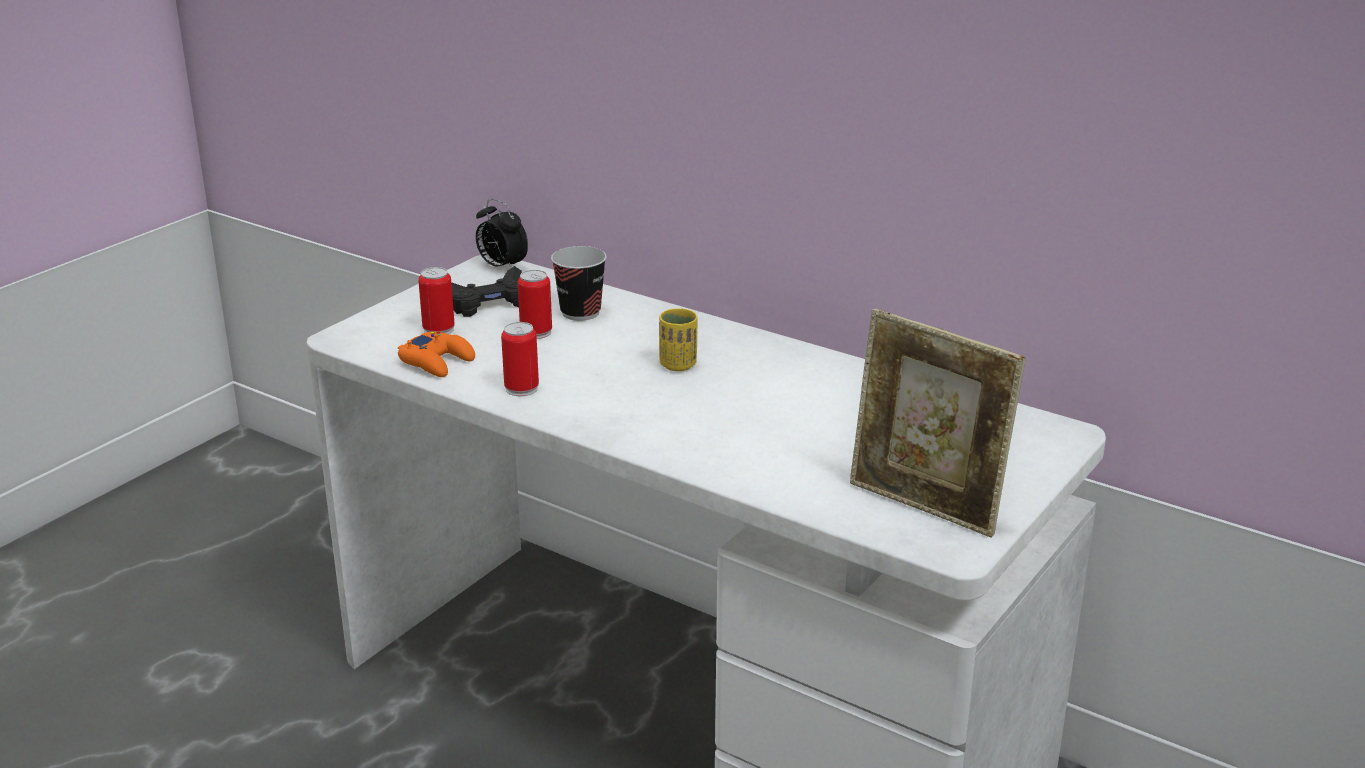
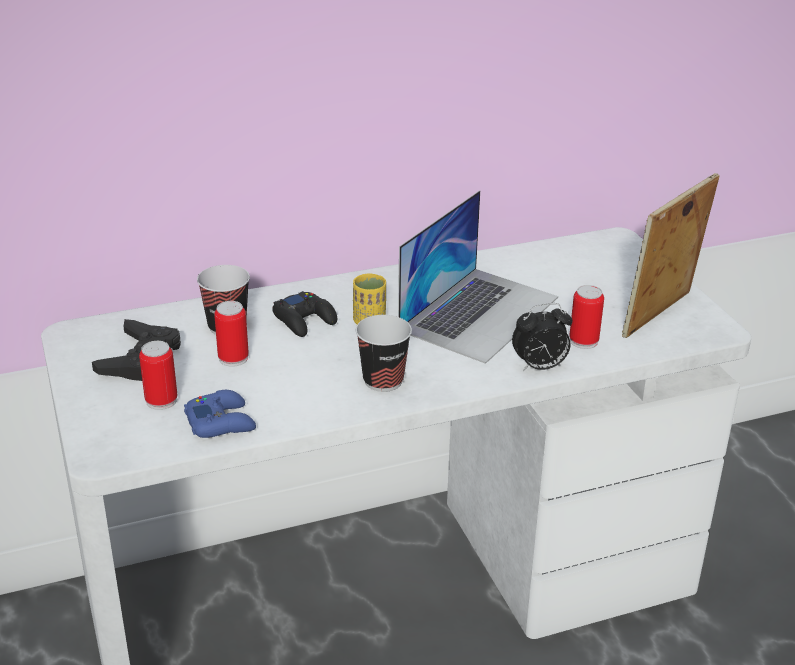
camera: 55 degrees left, 5 degrees up
(437, 362) = (221, 422): orange game controller -> blue game controller
(501, 267) = (87, 329): alarm clock -> alarm clock (539, 367)
(521, 388) = (321, 400): can -> can (583, 341)
(588, 404) = (383, 381): none -> cup
(638, 338) = (305, 320): none -> black game controller
(775, 408) = (479, 313): none -> laptop
(925, 507) = (660, 317): picture frame -> picture frame turned 150 degrees clockwise

